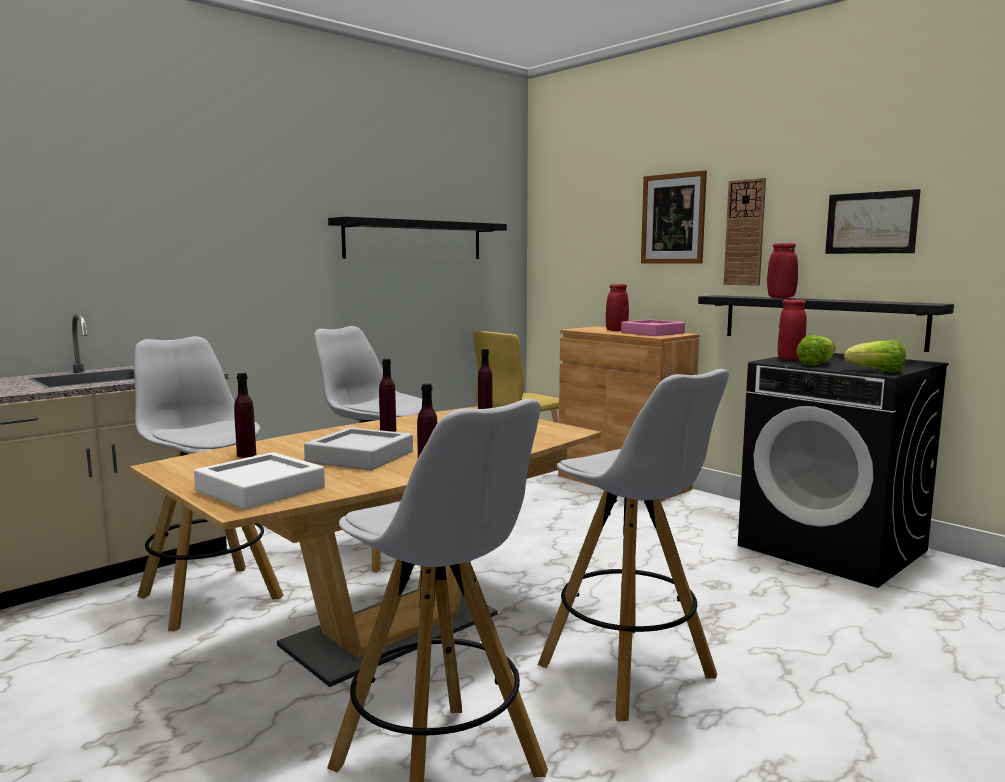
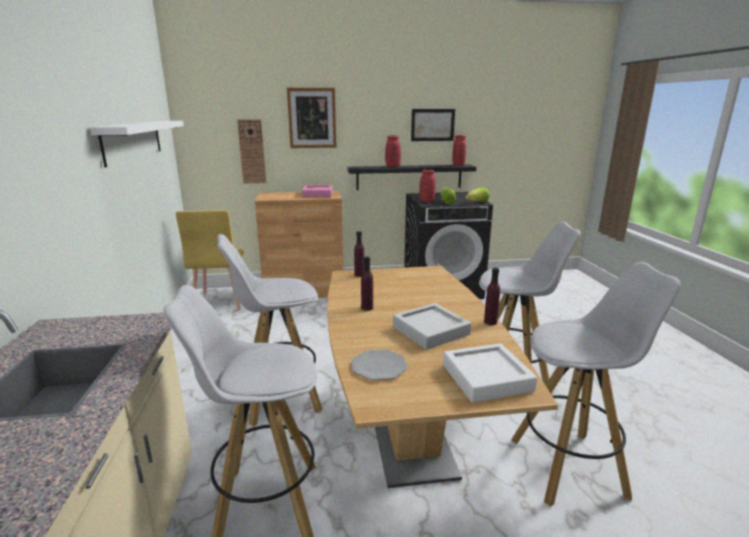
camera: 55 degrees left, 10 degrees up
(246, 455) = (379, 366): purple bottle -> plate
(415, 240) = (133, 140): black shelf -> white shelf
(616, 330) = (291, 196): red vase -> red vase (458, 165)
(745, 233) = (363, 128): wall clock -> wall clock (252, 151)

